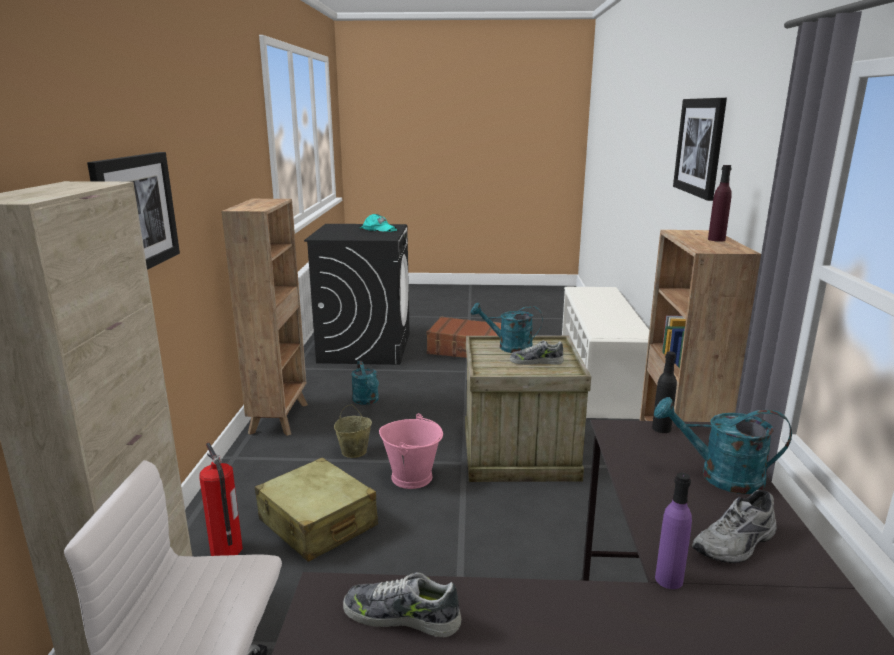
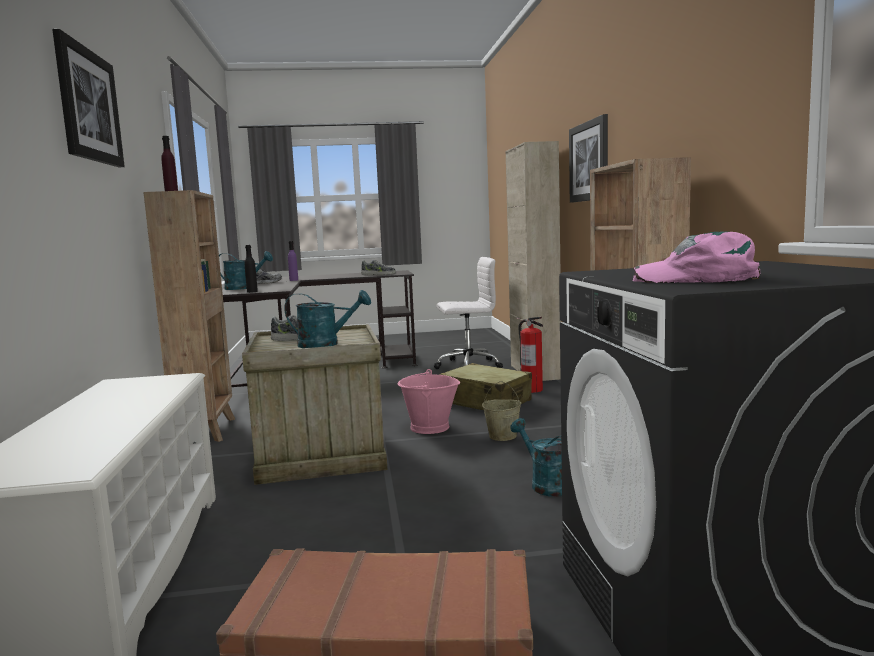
camera: 170 degrees right, 10 degrees down
(379, 229) = (698, 279): turquoise cap -> pink cap

